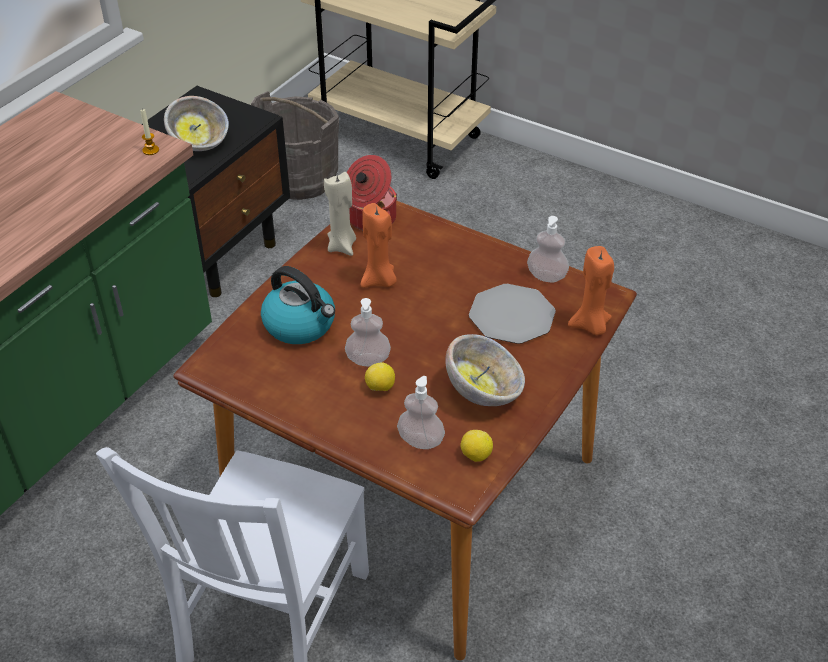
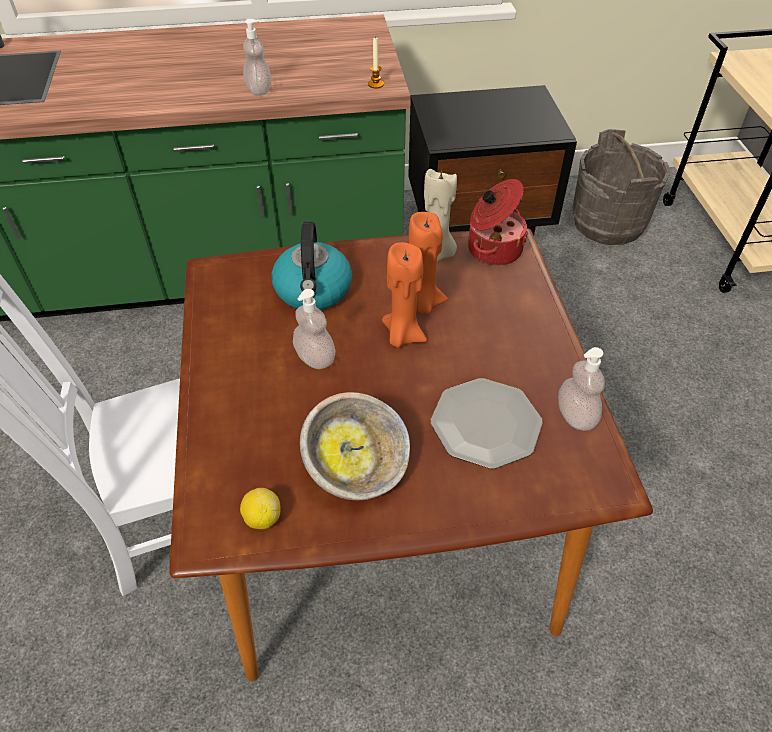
camera: 50 degrees right, 5 degrees up
(200, 143) = (487, 125): bowl -> none
(380, 387) = (287, 388): lemon -> none
(420, 440) = (246, 461): soap dispenser -> soap dispenser (259, 90)
(590, 326) = (547, 501): orange candle -> orange candle (402, 335)

